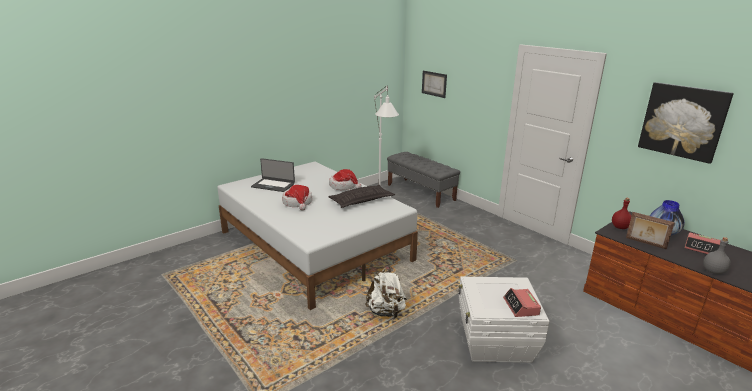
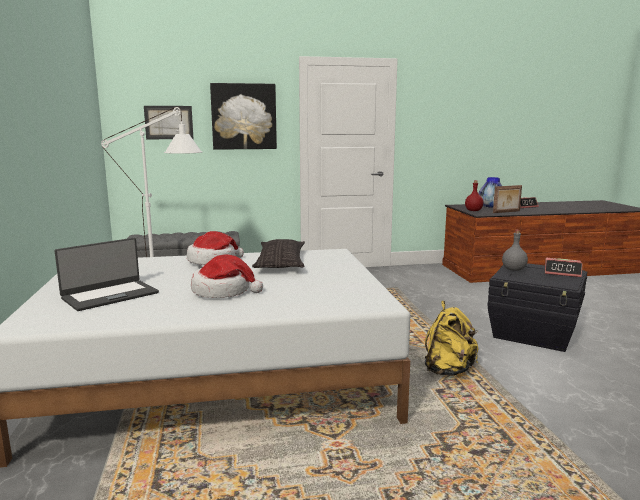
camera: 60 degrees left, 10 degrees down
(386, 312) = (448, 370): white backpack -> yellow backpack
(495, 341) = (534, 333): white storage box -> black storage box
(683, 121) = (469, 112): picture -> picture (244, 116)
(713, 271) = (559, 211): grey bottle -> grey bottle (513, 269)

